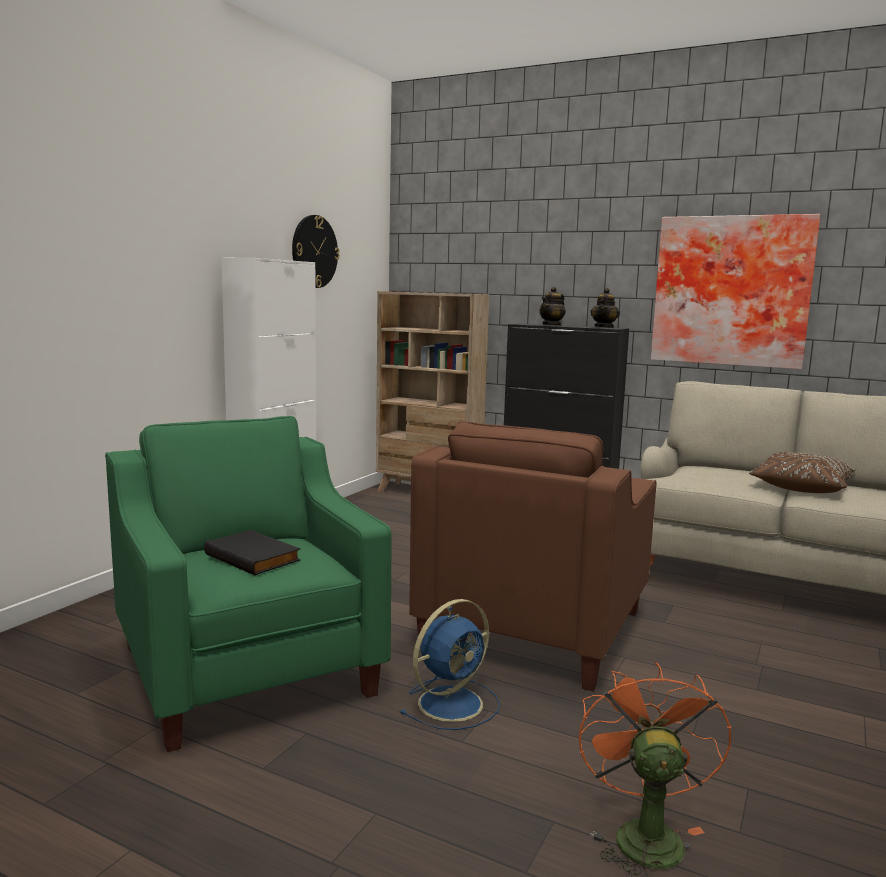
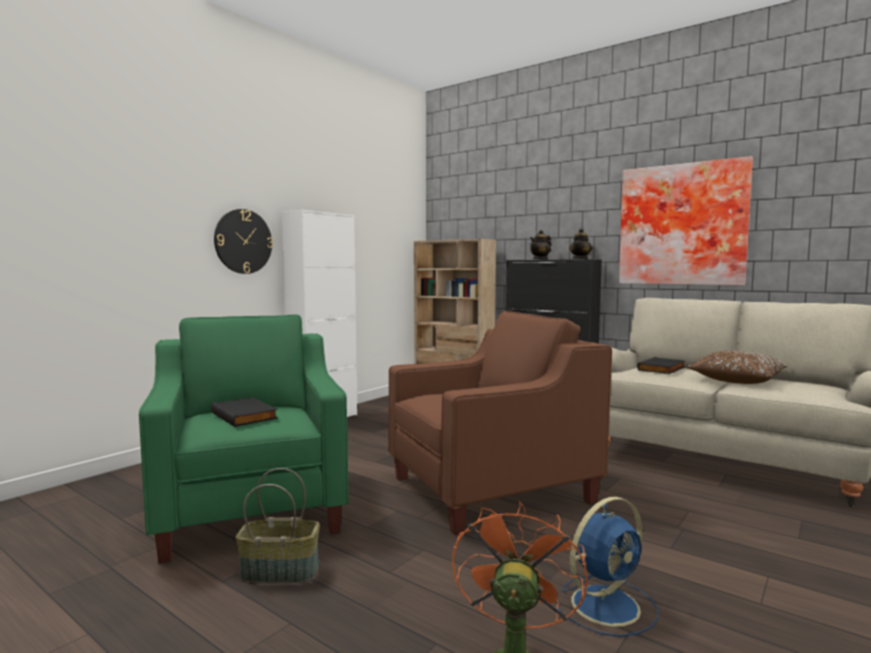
camera: 10 degrees right, 5 degrees down
(314, 251) = (361, 211): wall clock -> wall clock (243, 241)
(330, 750) = (281, 571): none -> basket
(452, 703) = (397, 542): blue fan -> blue fan (607, 604)
(533, 628) = (491, 490): brown armchair -> brown armchair turned 150 degrees counterclockwise
(716, 473) = (662, 369): none -> black book

